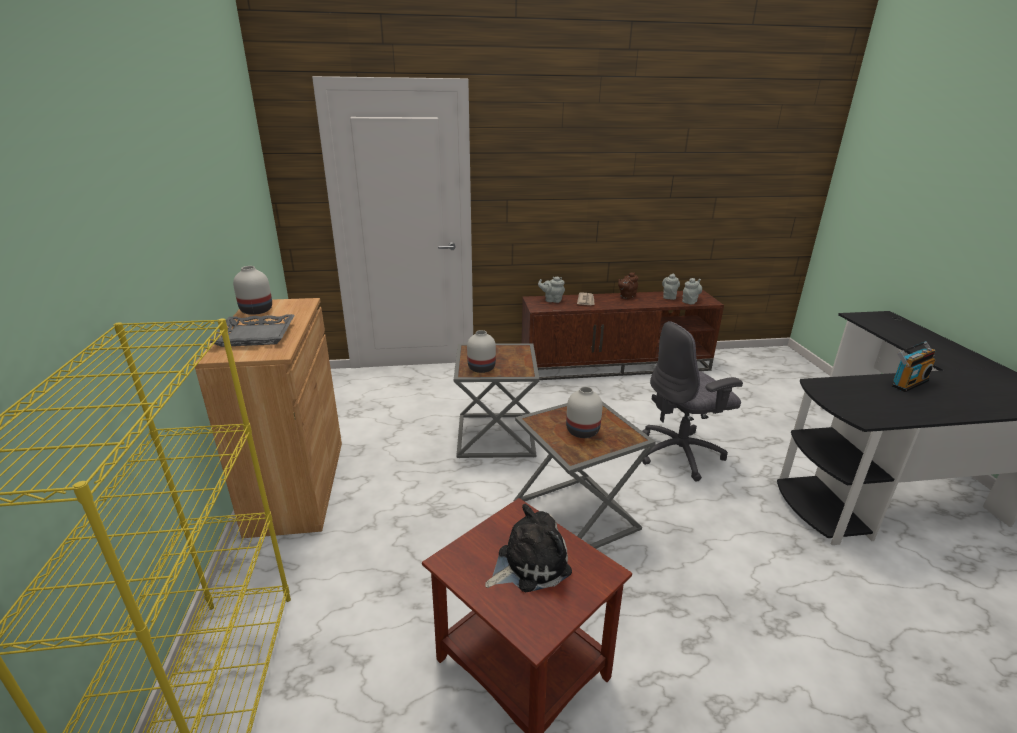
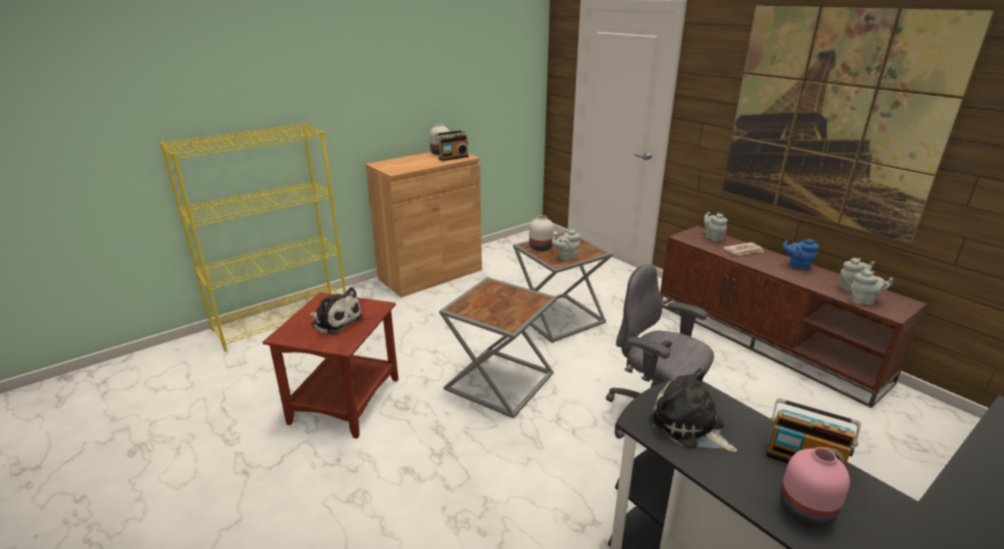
camera: 60 degrees right, 0 degrees up
(255, 335) = (409, 162): grey tray -> none
(290, 309) = (452, 157): none -> radio
(517, 364) = (566, 257): none -> grey teapot
(582, 432) = (494, 304): white vase -> none
(622, 175) = (830, 119): none -> picture
(626, 297) = (797, 266): brown teapot -> blue teapot
(871, 403) = (689, 426): none -> plush toy
(961, 401) = (807, 510): none -> pink vase

